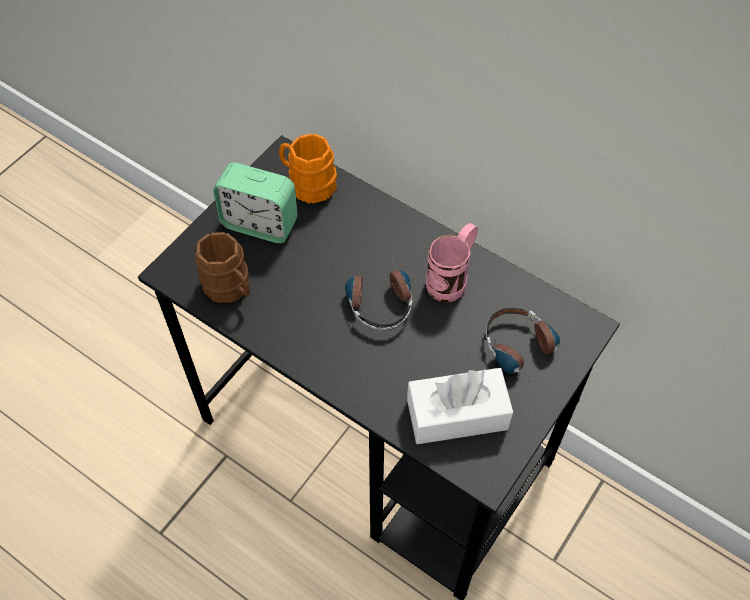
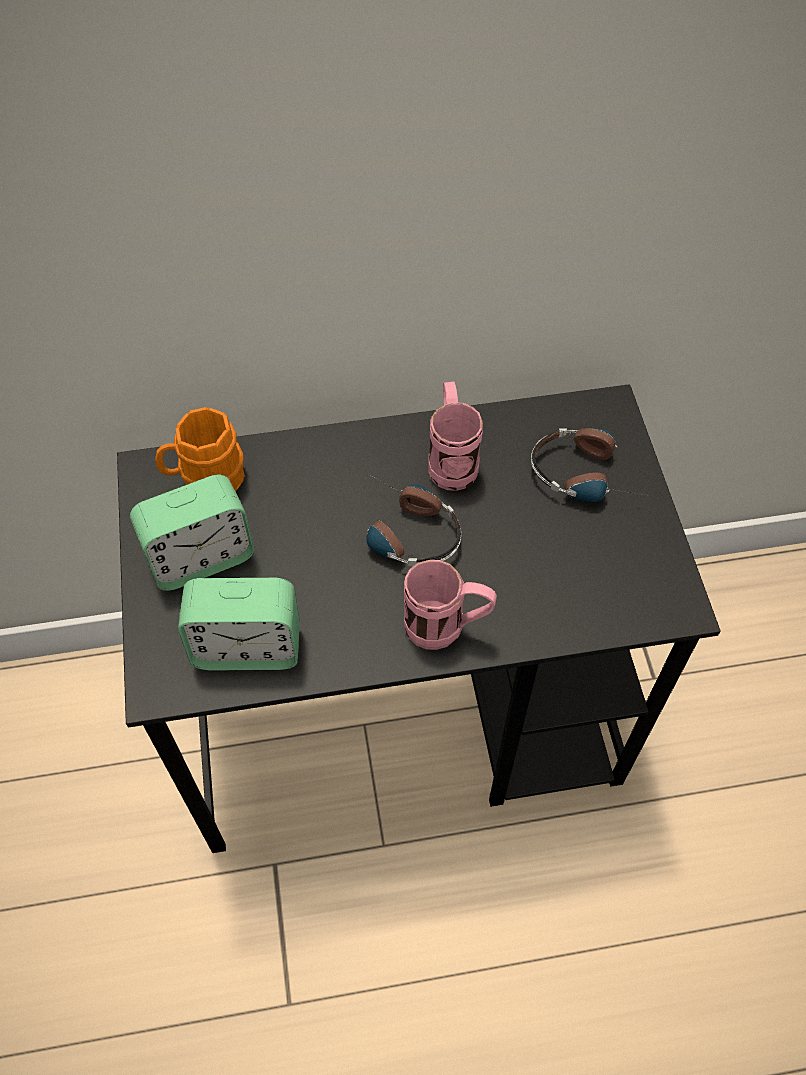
camera: 45 degrees left, 0 degrees up
(231, 288) = (247, 647): brown mug -> alarm clock
(339, 368) = (446, 629): none -> pink mug
(457, 414) = (596, 577): white tissue box -> none

